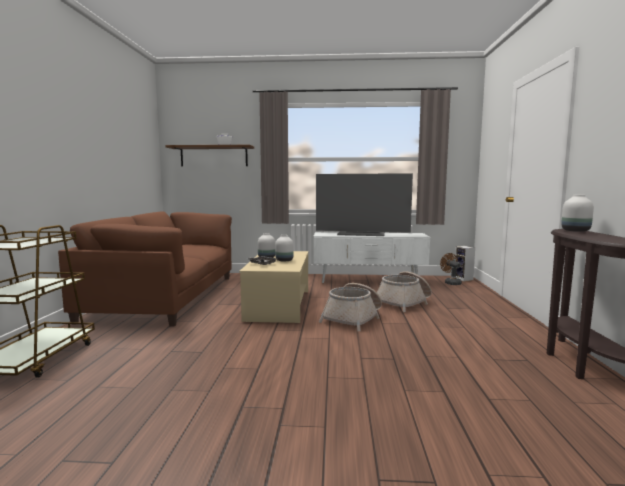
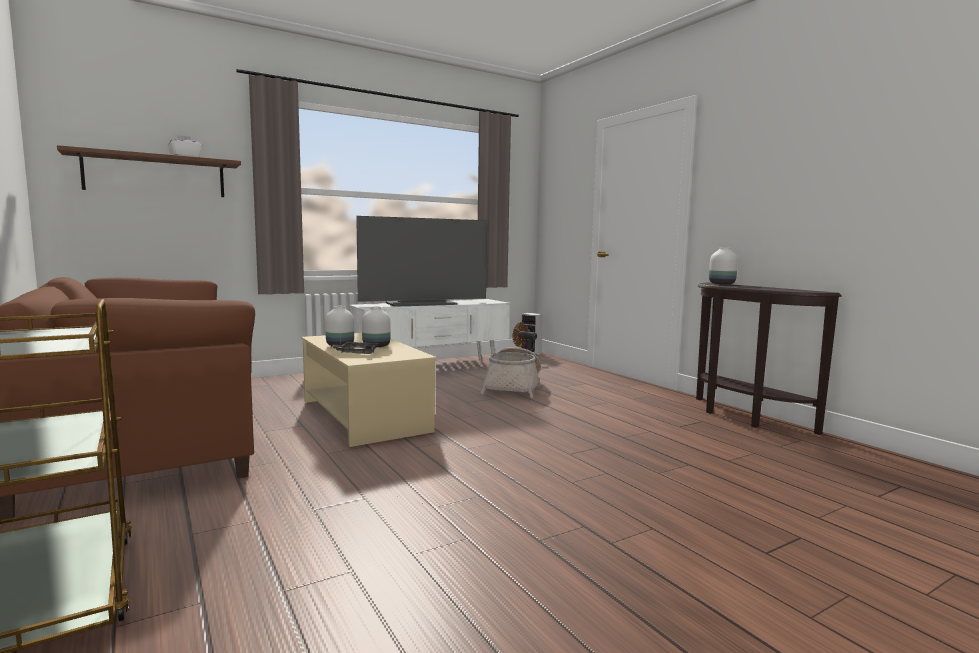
camera: 35 degrees left, 0 degrees up
(353, 318) = (489, 414): basket -> none

